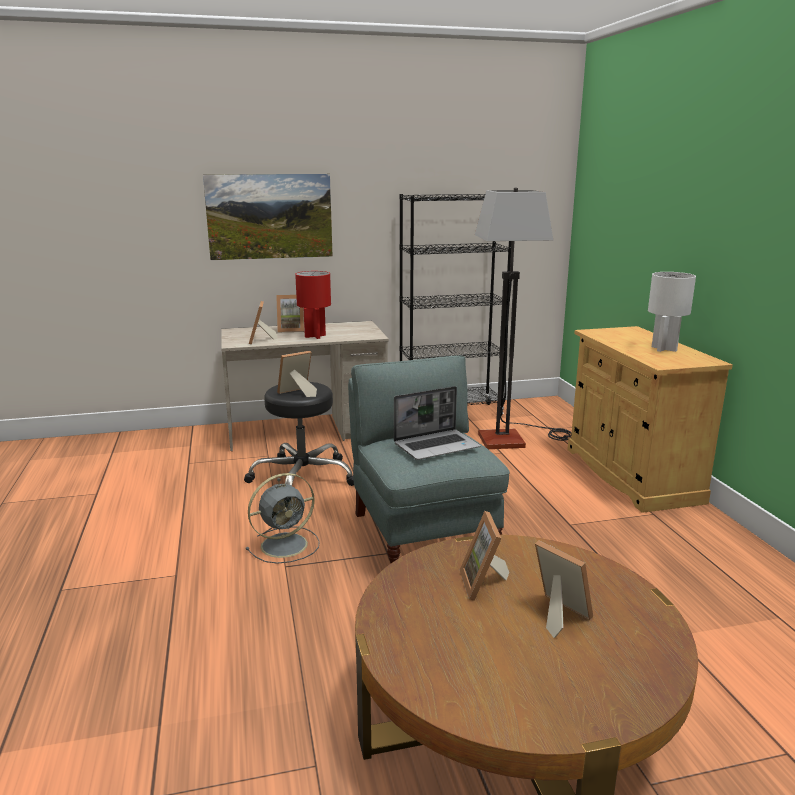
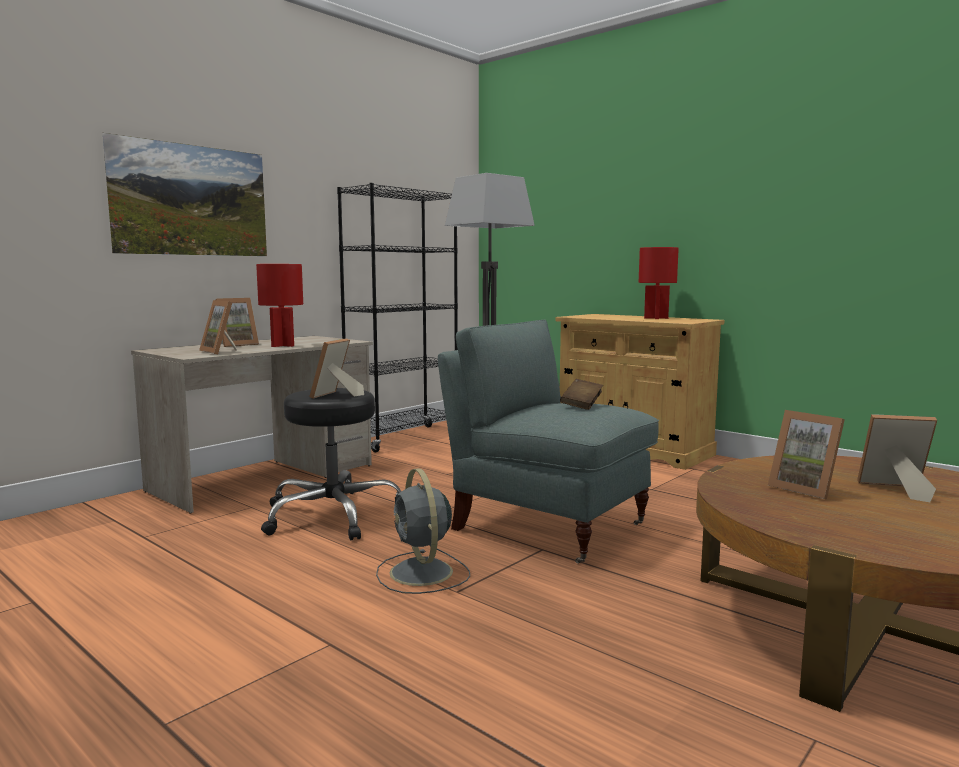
camera: 35 degrees left, 10 degrees down
(286, 544) = (422, 573): grey fan -> grey fan turned 135 degrees clockwise
(437, 446) = (581, 405): laptop -> brown book
(664, 349) = (656, 318): white table lamp -> red table lamp

